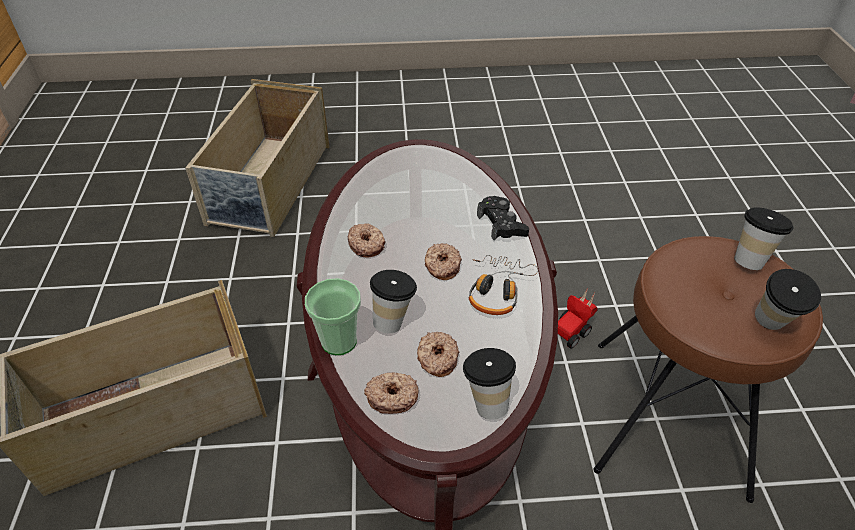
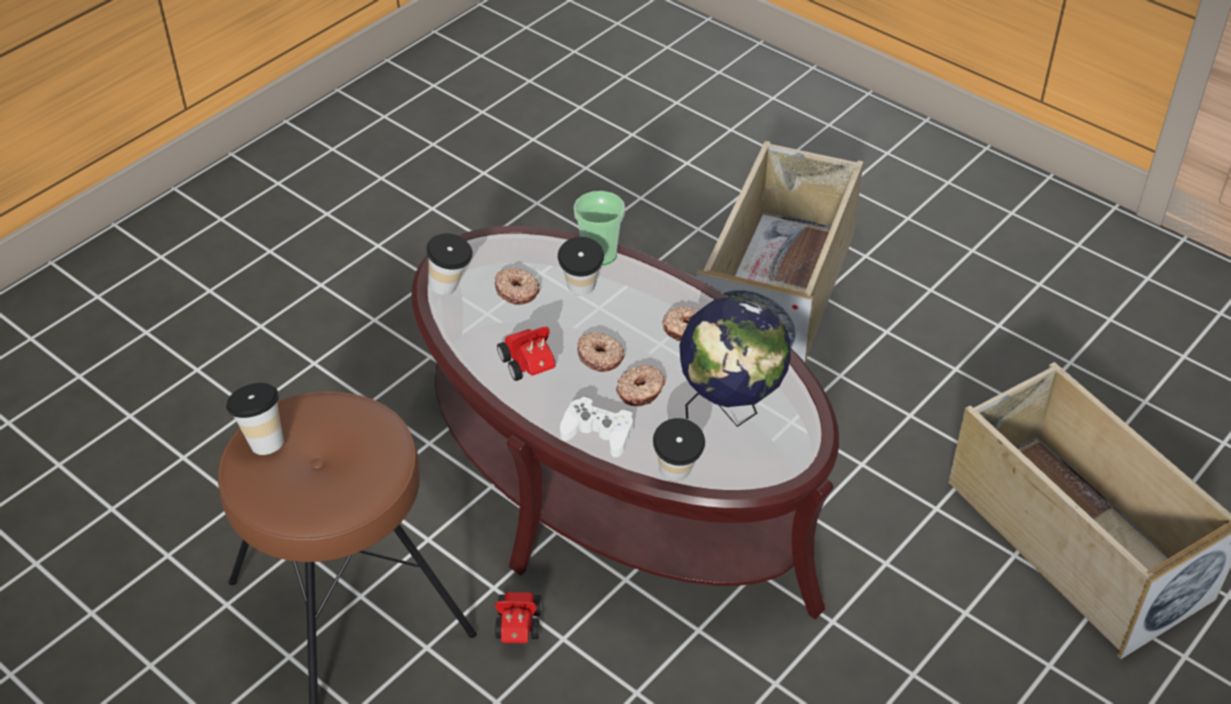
camera: 135 degrees right, 0 degrees up
(392, 396) = (518, 250): donut -> donut (641, 391)
(411, 188) = (731, 410): none -> globe
(497, 290) = (530, 369): headphones -> toy car
(501, 224) = (598, 432): black game controller -> white game controller
(750, 258) = (315, 503): cup -> cup (677, 478)

